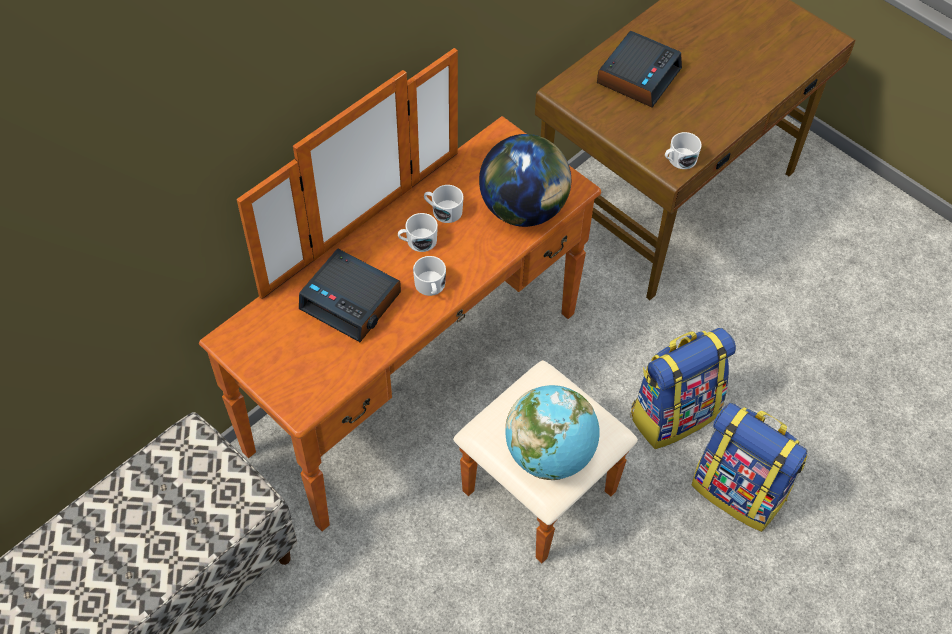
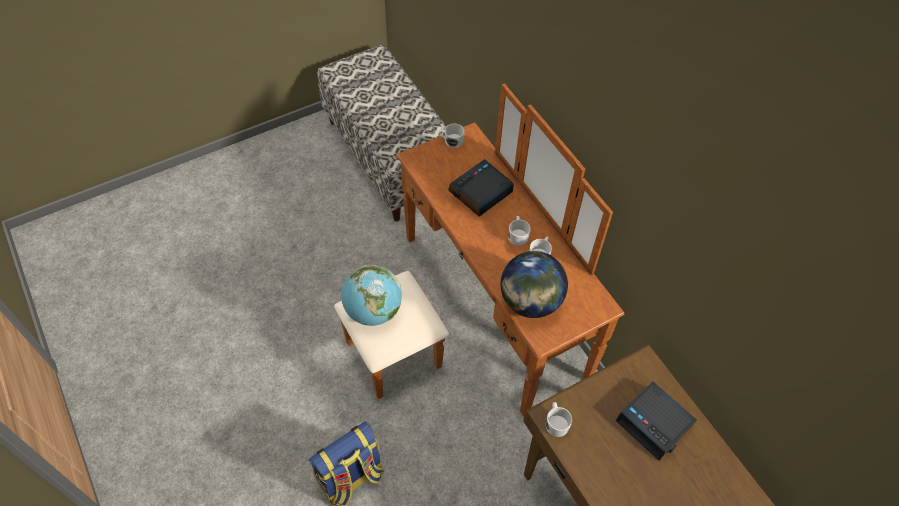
camera: 105 degrees right, 0 degrees up
(430, 287) = (479, 234): white mug -> white mug (451, 141)
(673, 413) = (423, 456): backpack -> none

